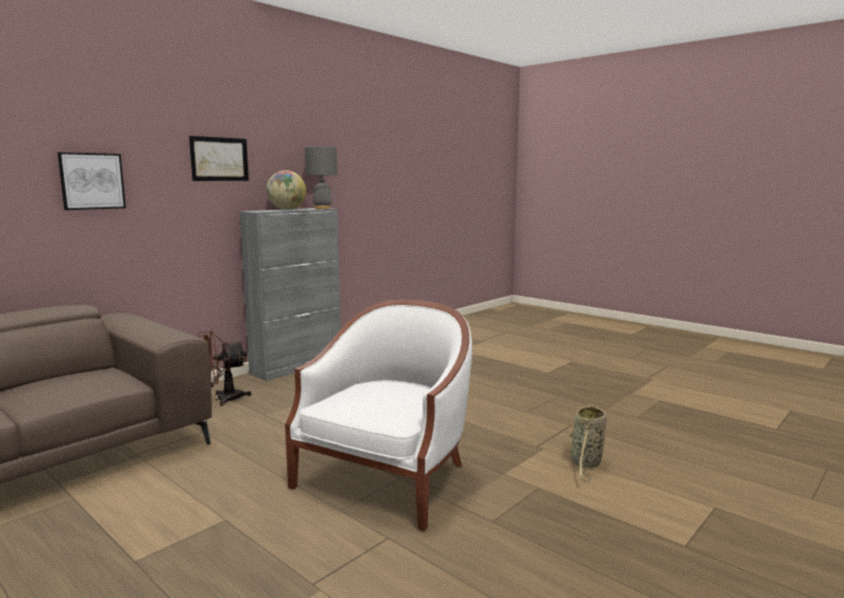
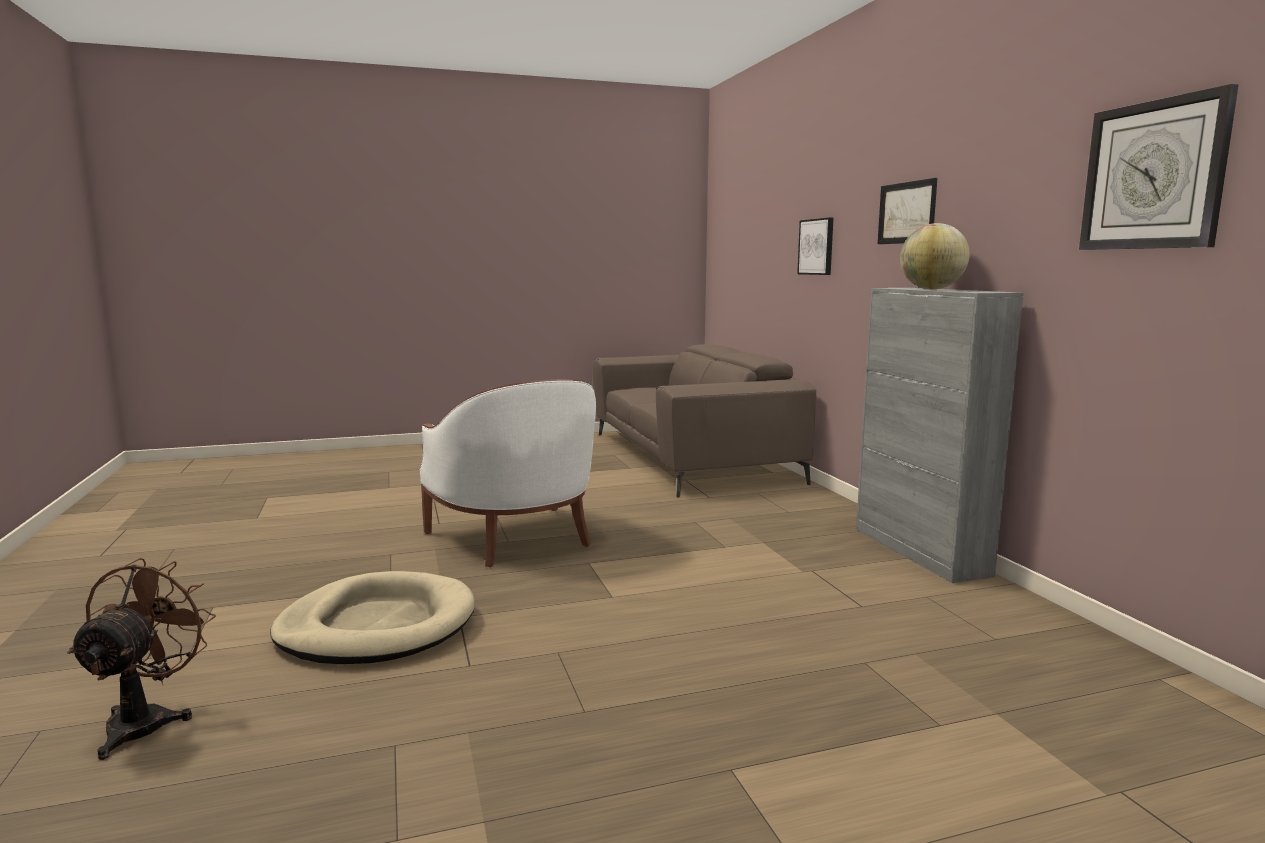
camera: 120 degrees right, 0 degrees up
(222, 399) = (799, 508): brown fan -> brown fan (148, 720)
(322, 208) = (978, 291): grey table lamp -> none
(360, 157) = (1153, 175): none -> wall clock
(586, 464) = (377, 626): basket -> beige dog bed

